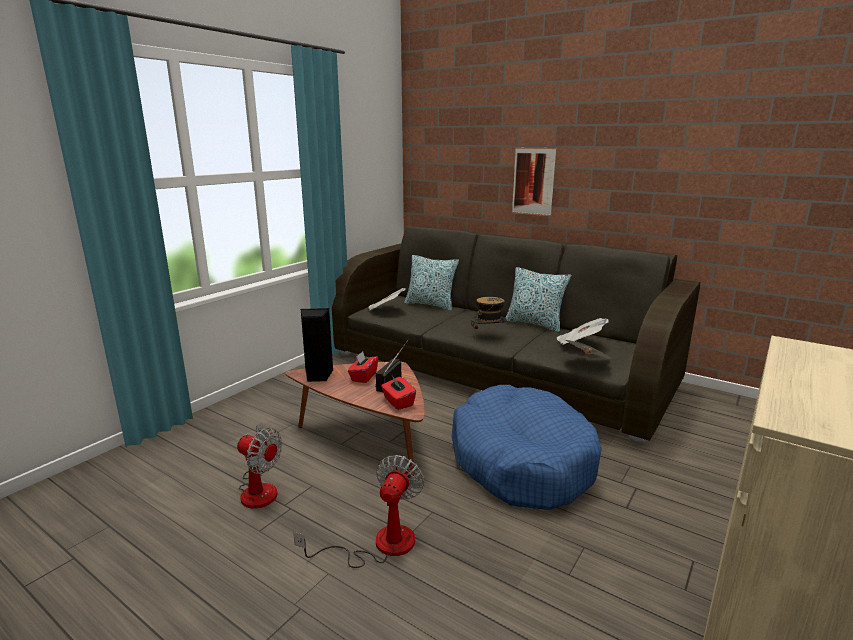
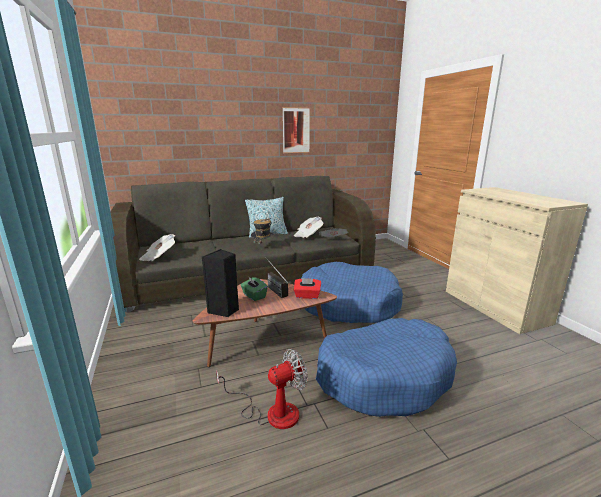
camera: 55 degrees left, 0 degrees up
(363, 377) = (254, 296): red tissue box -> green tissue box
(380, 545) = (384, 376): fan -> blue dog bed
(431, 305) = (181, 244): pillow -> none
(533, 181) = (228, 140): picture -> picture (296, 130)

